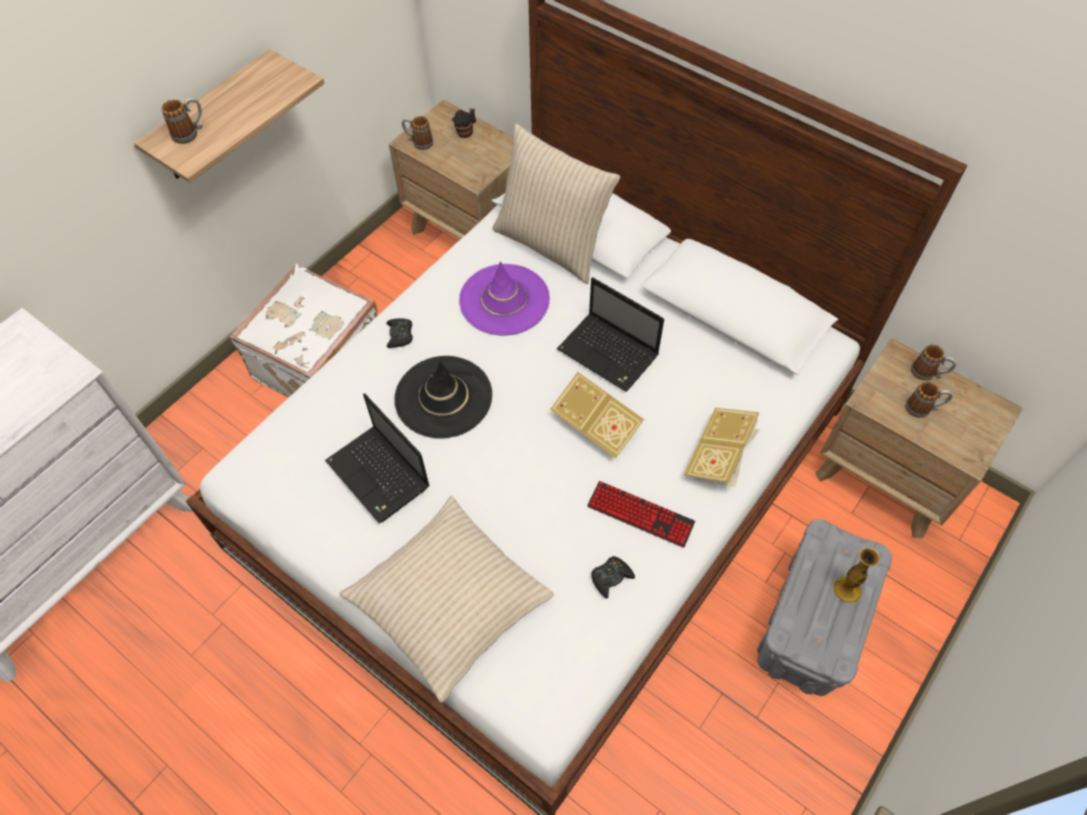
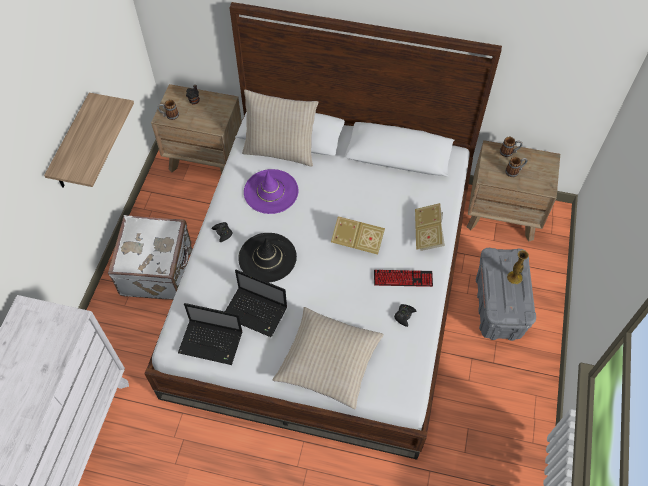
camera: 25 degrees left, 0 degrees up
(190, 133) = (75, 158): mug -> none
(609, 354) = (344, 200): laptop -> laptop (212, 342)

